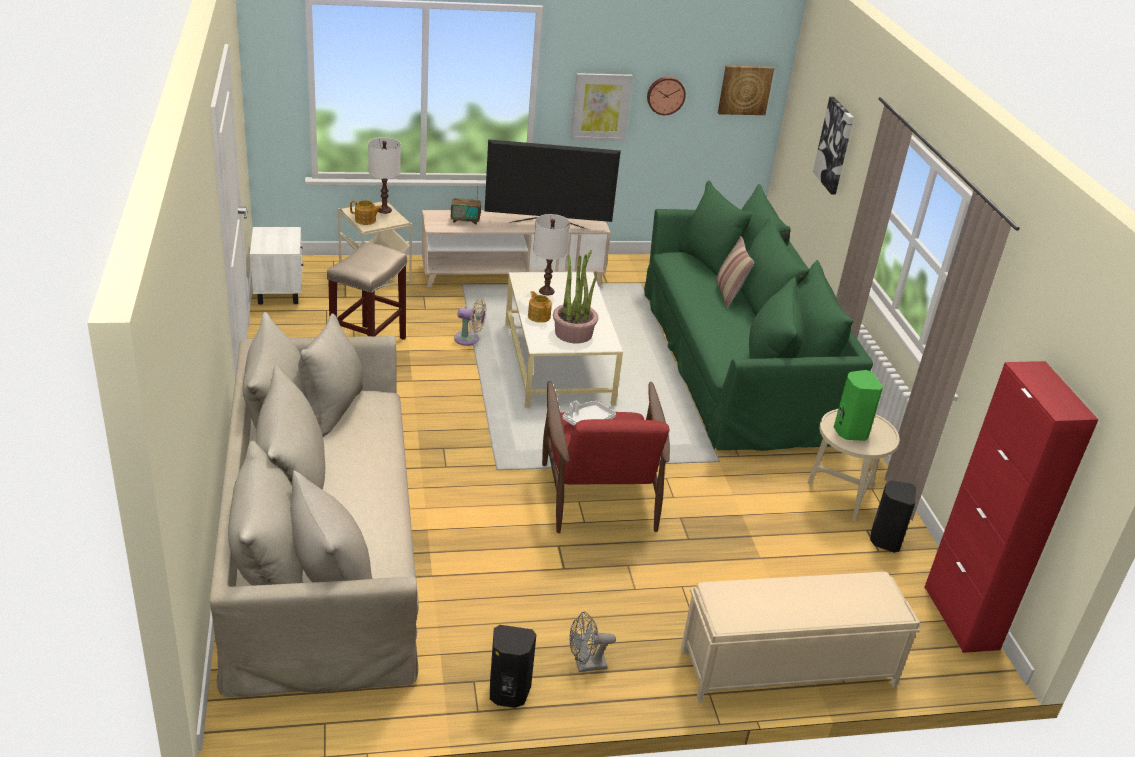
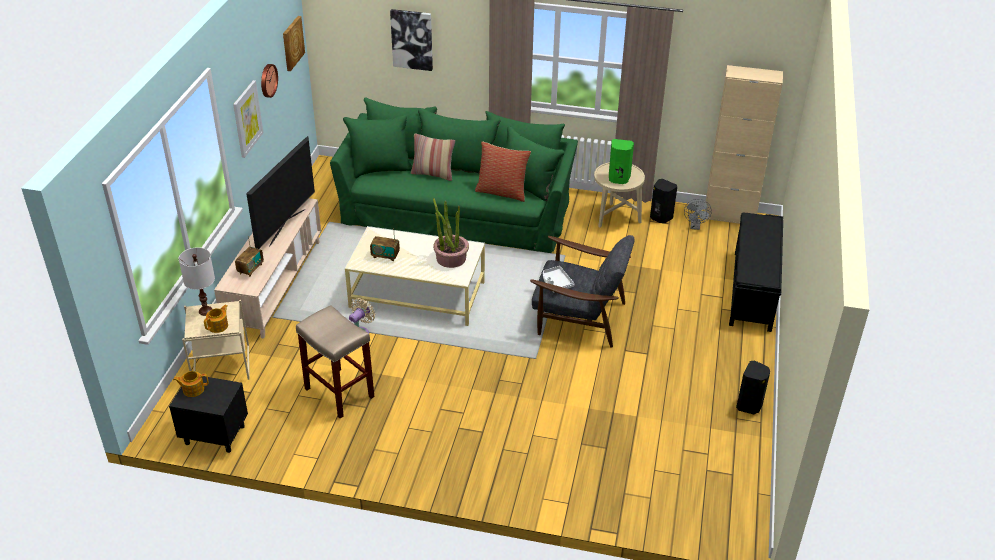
camera: 65 degrees left, 5 degrees up
(279, 291) = (214, 434): white nightstand -> black nightstand
(322, 545) = (589, 466): beige sofa -> none
(539, 316) = (419, 269): teapot -> teapot (193, 389)
(547, 291) = (385, 256): white table lamp -> radio
(585, 665) = (733, 367): grey fan -> grey fan (695, 226)
(599, 493) = (578, 317): red armchair -> grey armchair
(738, 347) = (502, 192): none -> pillow
(786, 668) = (752, 291): beige bench -> black bench
(961, 618) = (729, 216): red cabinet -> beige cabinet

